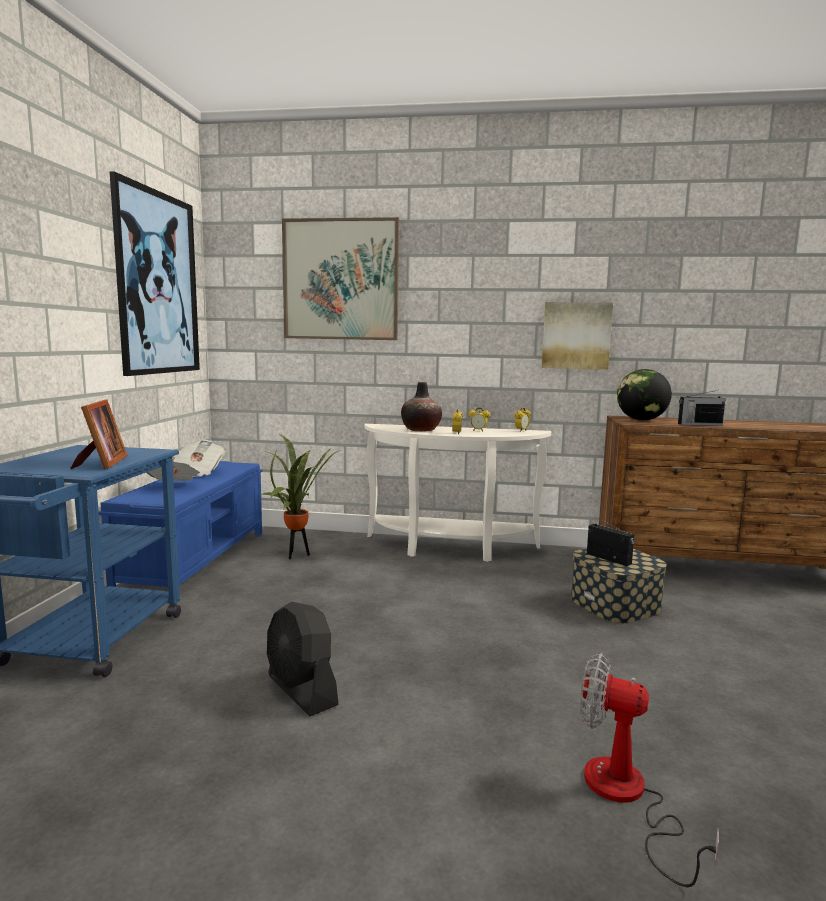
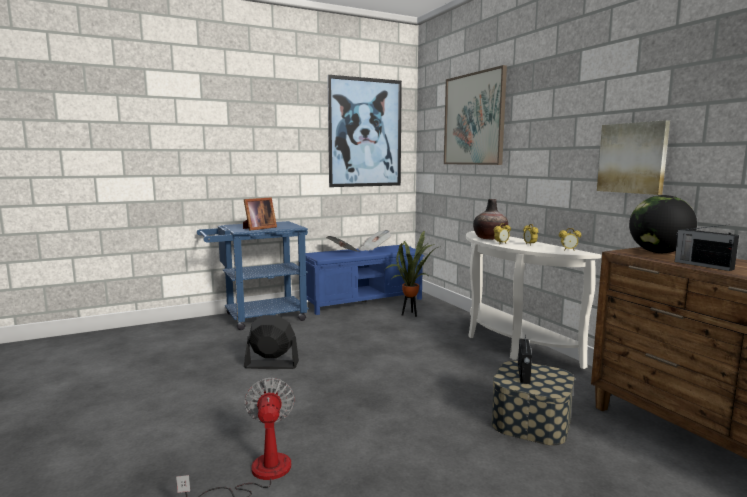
camera: 55 degrees right, 0 degrees up
(301, 690) = (271, 365): black fan -> black fan turned 75 degrees clockwise

